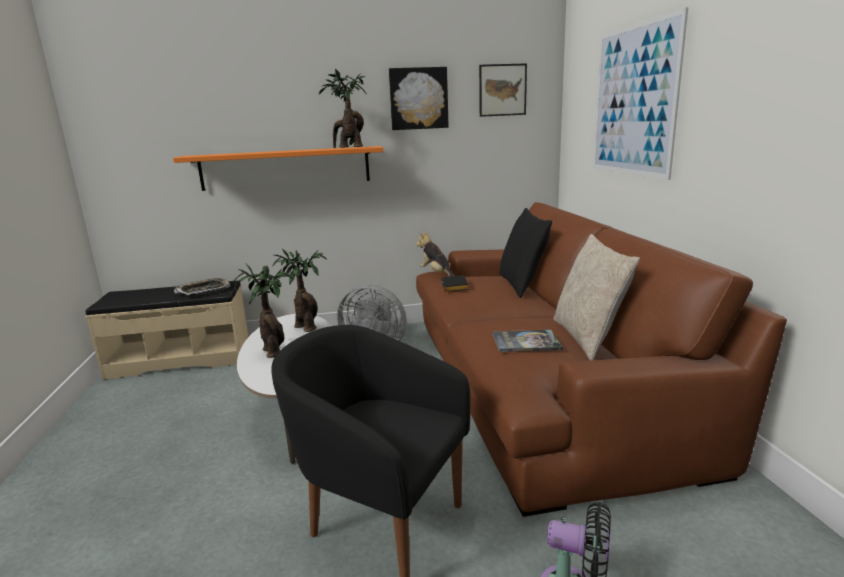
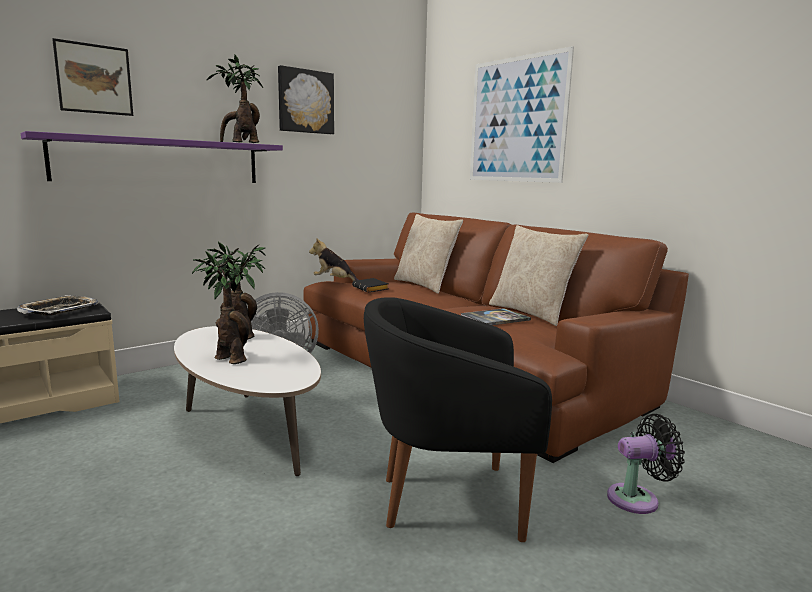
camera: 30 degrees left, 5 degrees down
(286, 168) = (161, 161): orange shelf -> purple shelf
(502, 90) = (378, 104): picture -> picture (94, 79)
(522, 285) = (425, 285): black pillow -> beige pillow

